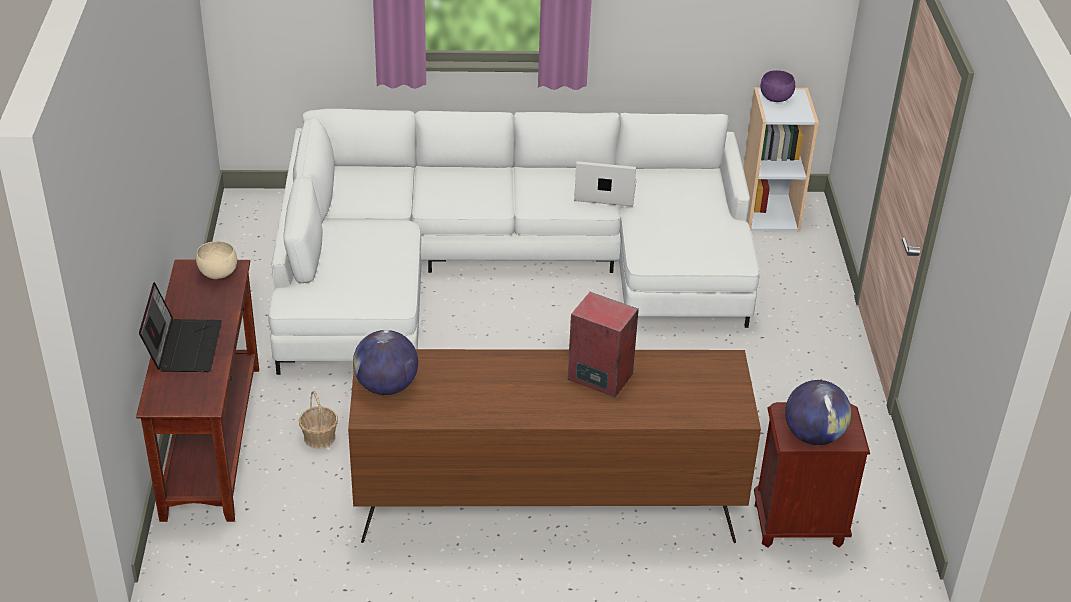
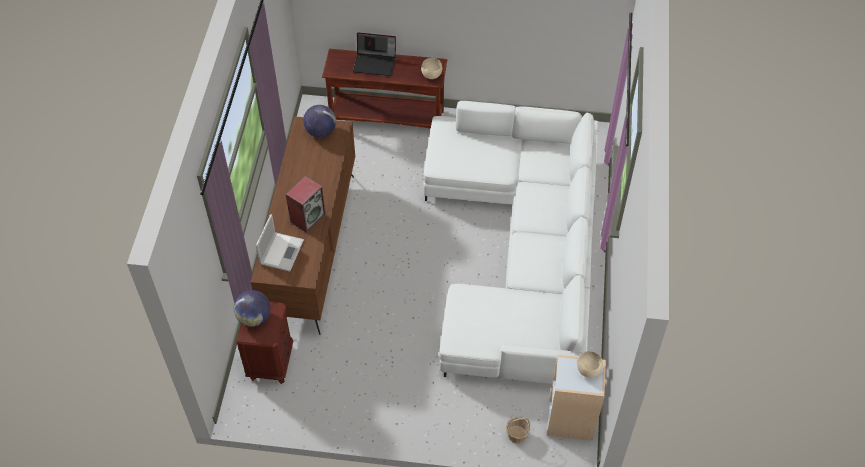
camera: 100 degrees right, 15 degrees up
(319, 438) = (381, 159): basket -> basket (516, 434)
(604, 192) = (534, 280): laptop -> laptop (282, 251)
(775, 99) = (587, 370): purple bowl -> beige bowl

